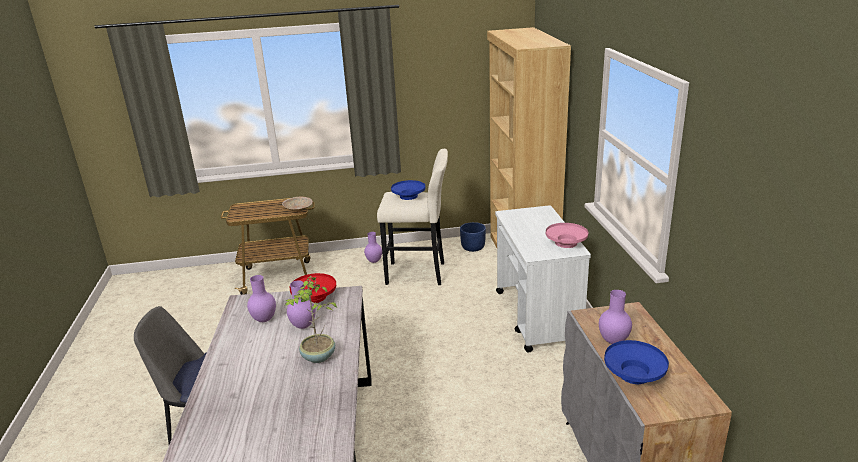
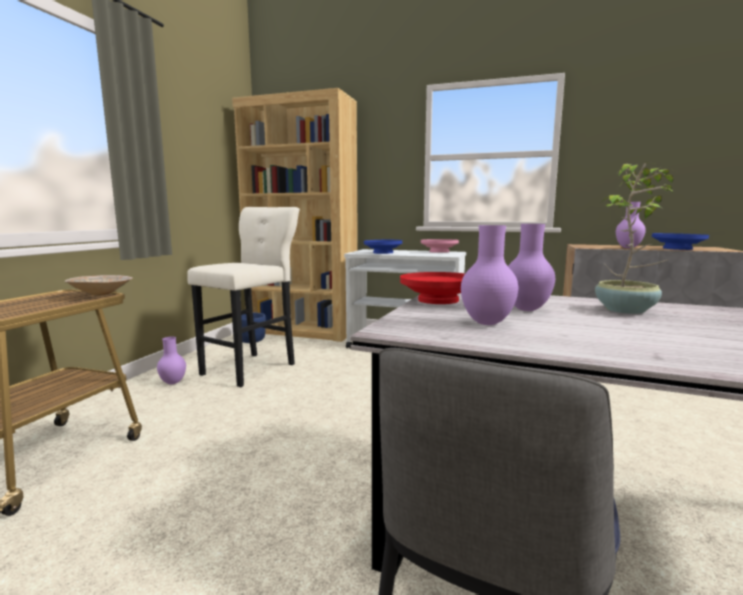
camera: 65 degrees left, 15 degrees down
(408, 196) = (233, 263): blue bowl -> blue bowl (382, 253)

